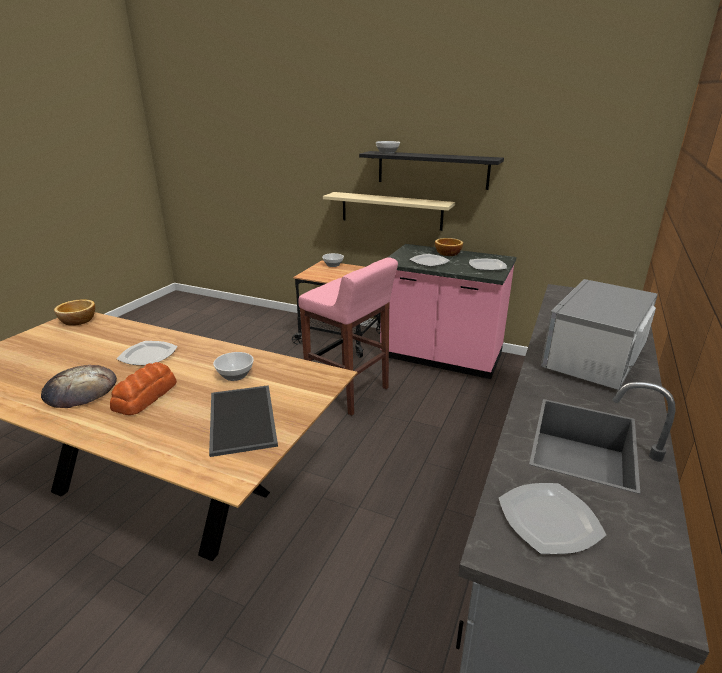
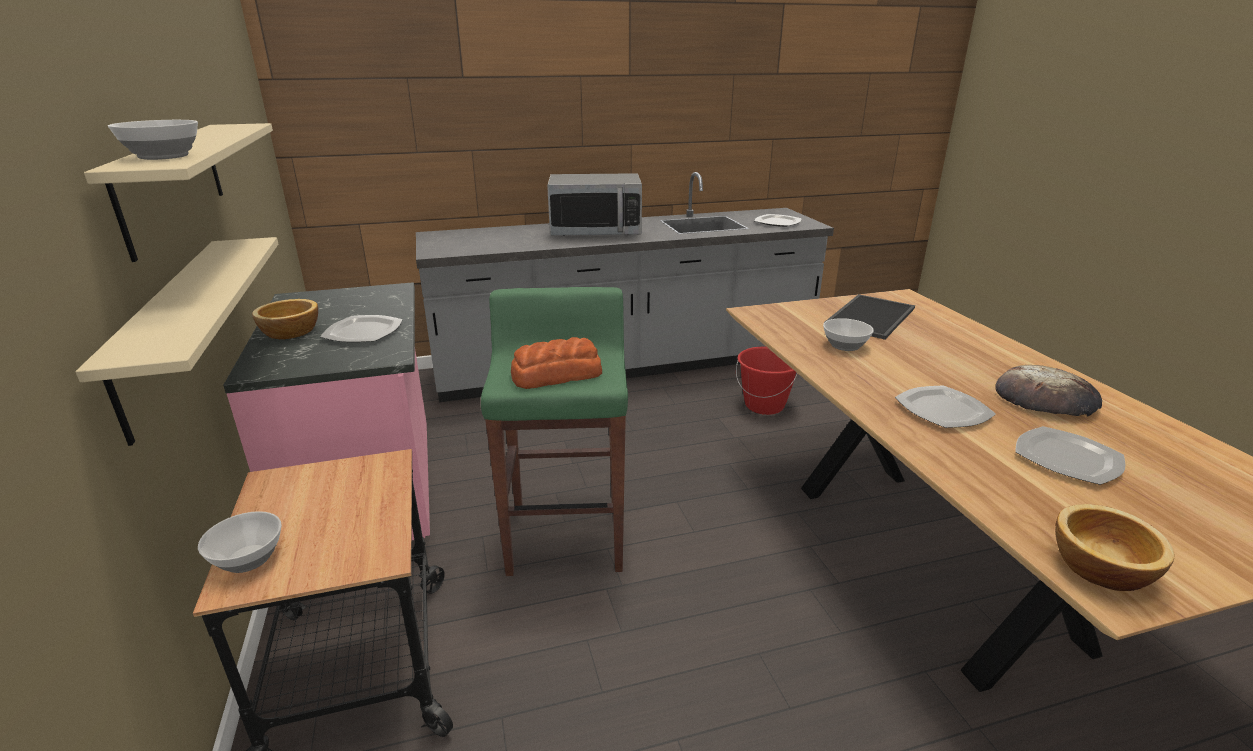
camera: 130 degrees left, 0 degrees up
(146, 396) = (958, 363): bread -> bread (555, 375)
(349, 392) = (566, 537): pink stool -> green stool
(384, 568) = (764, 405): none -> red bucket
(432, 170) = (173, 183): black shelf -> beige shelf
(487, 266) = (352, 297): plate -> plate (1066, 457)

